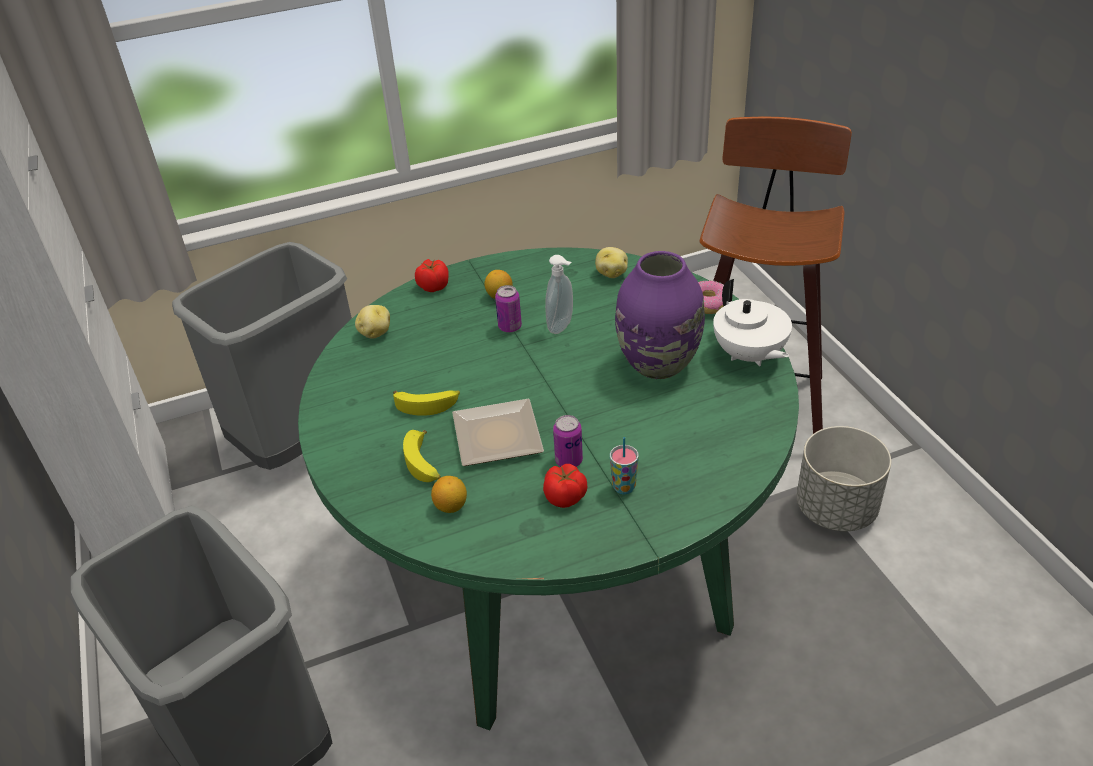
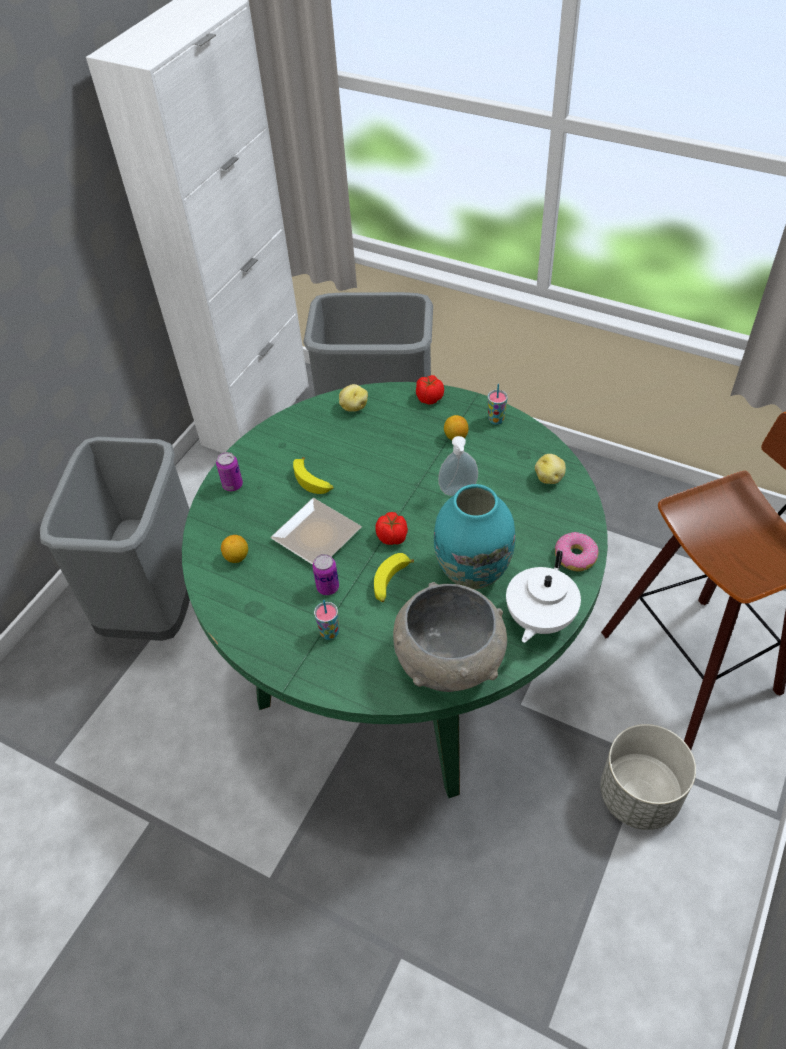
camera: 50 degrees right, 10 degrees up
(424, 463) = (261, 518): banana -> banana (391, 583)
(510, 327) = (429, 466): can -> can (232, 485)
(512, 266) = (496, 420): none -> cup
(566, 497) = (294, 608): tomato -> tomato (393, 537)
(658, 365) = (472, 572): purple vase -> turquoise vase
(738, 427) = (450, 660): none -> grey bowl

